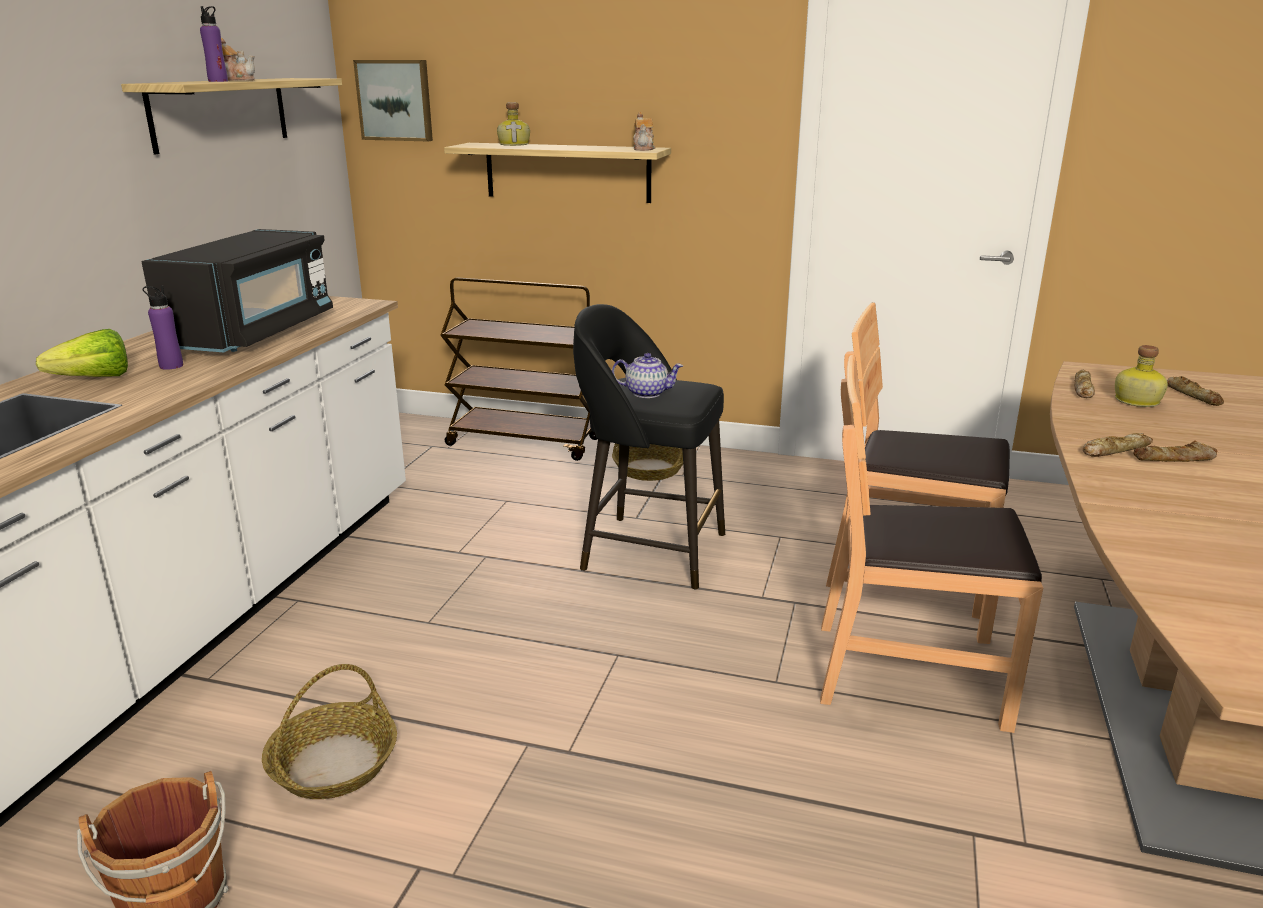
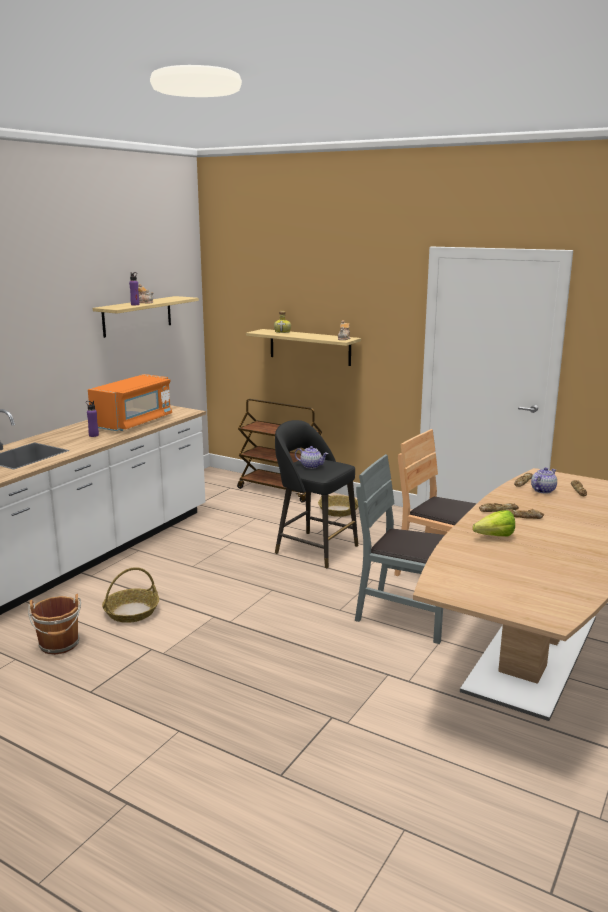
camera: 15 degrees right, 5 degrees down
(87, 380) = (59, 439): lettuce -> lettuce (491, 537)
(254, 333) = (134, 422): black microwave -> orange microwave
(395, 100) = (228, 305): picture -> none
(910, 672) = (408, 615): brown chair -> grey chair
(1135, 401) = (542, 490): bottle -> teapot

